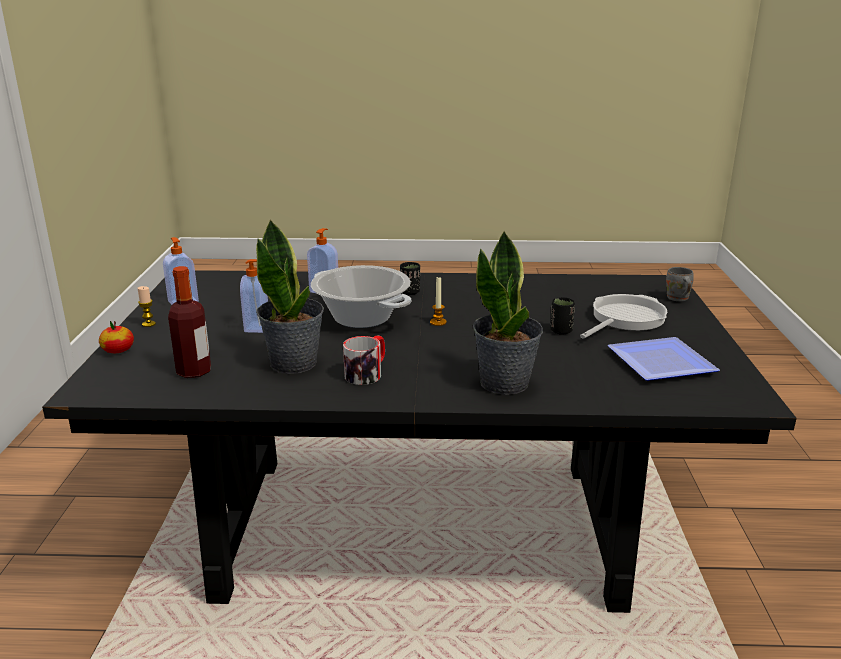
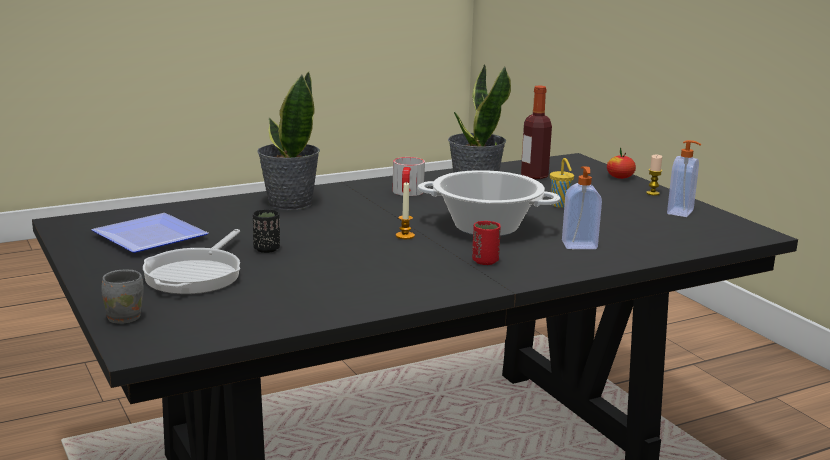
camera: 150 degrees right, 5 degrees down
(258, 327) = (560, 205): soap dispenser -> yellow cup
(410, 292) = (485, 261): black cup -> red cup

